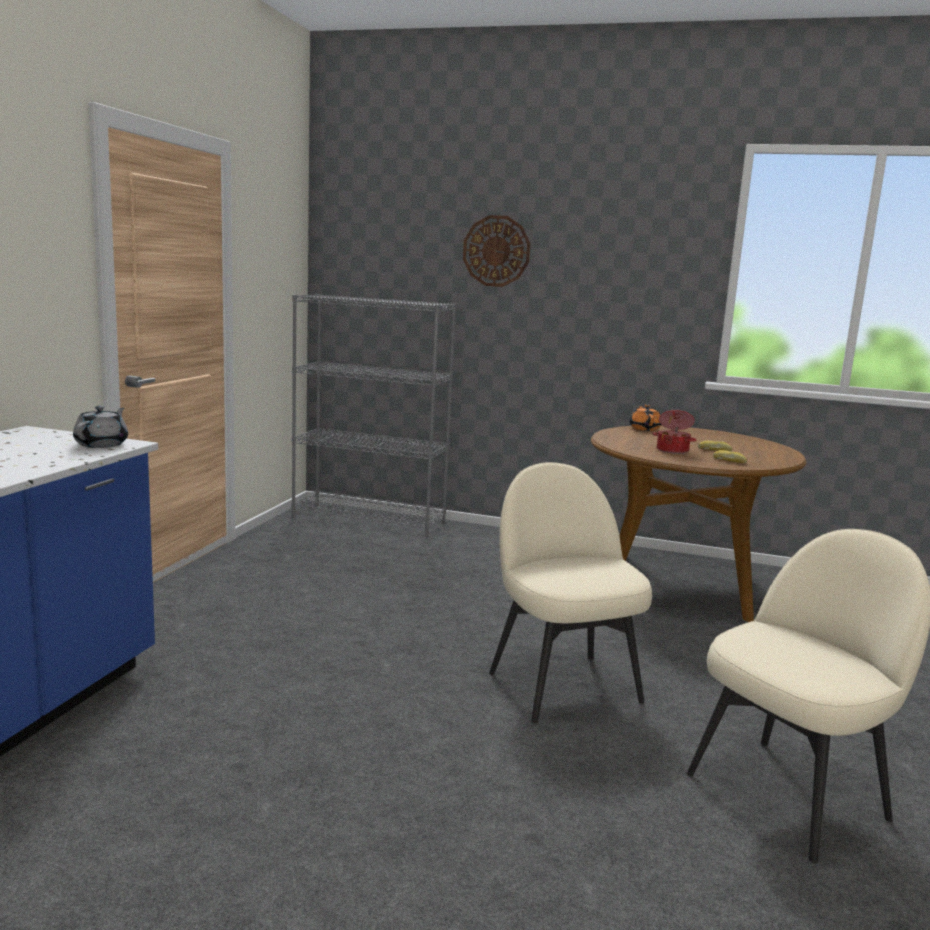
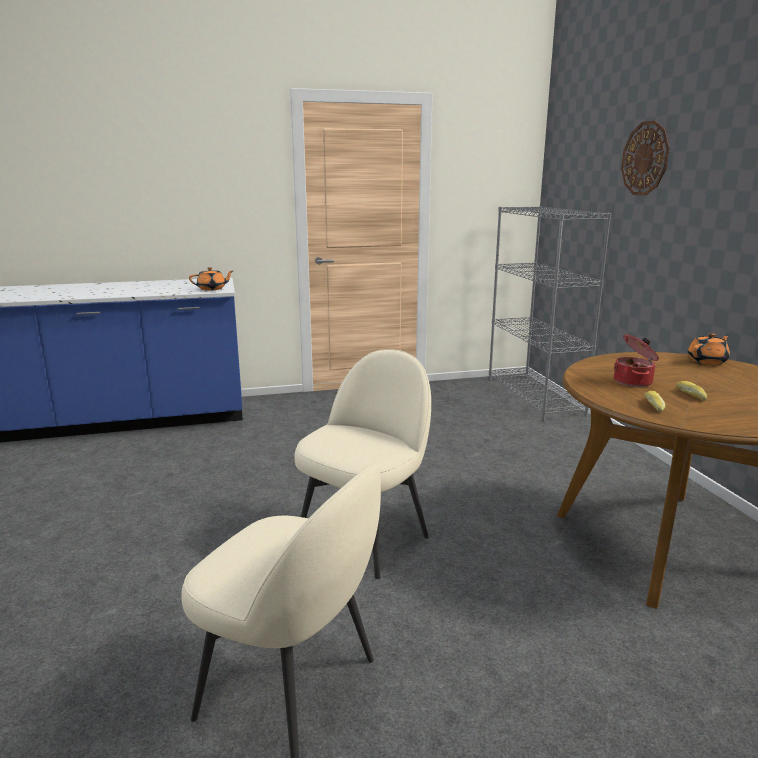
camera: 60 degrees right, 5 degrees up
(102, 444) = (212, 289): grey teapot -> orange teapot

